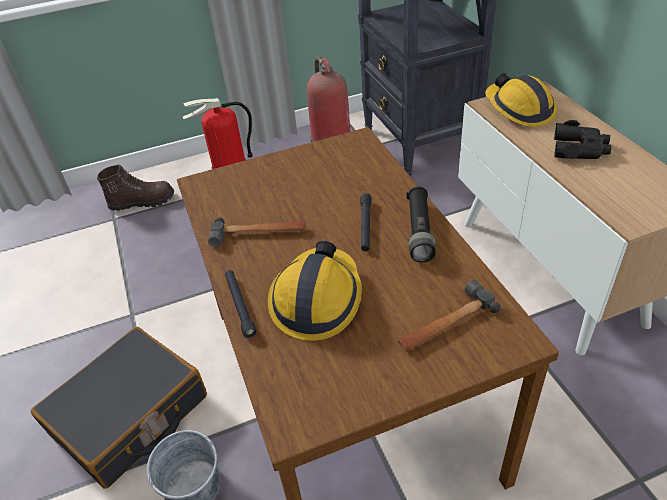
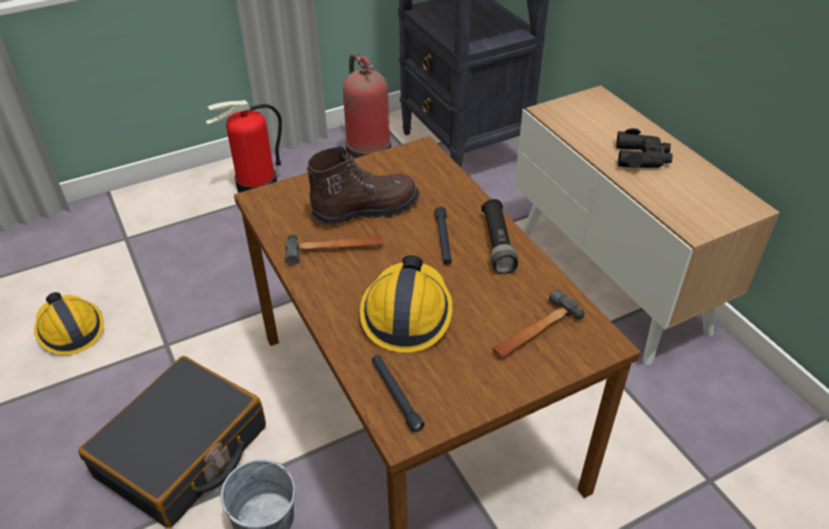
camera: 10 degrees left, 0 degrees up
(142, 202) = (157, 218): brown boot -> brown boot (365, 209)
(240, 306) = (330, 322): black flashlight -> black flashlight (396, 395)
(519, 110) = (579, 116): hard hat -> hard hat (70, 329)

